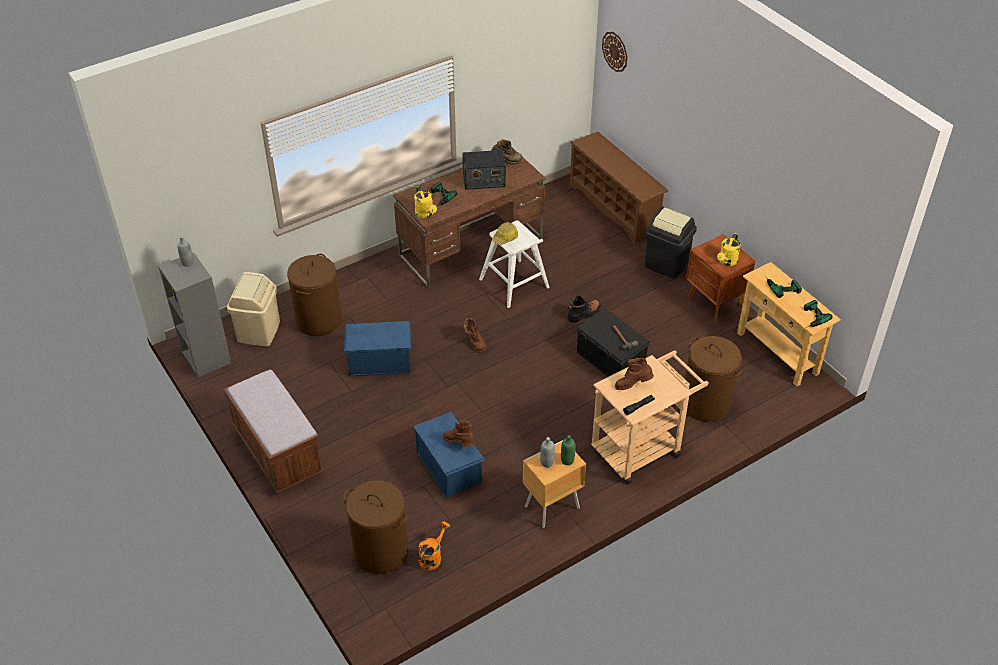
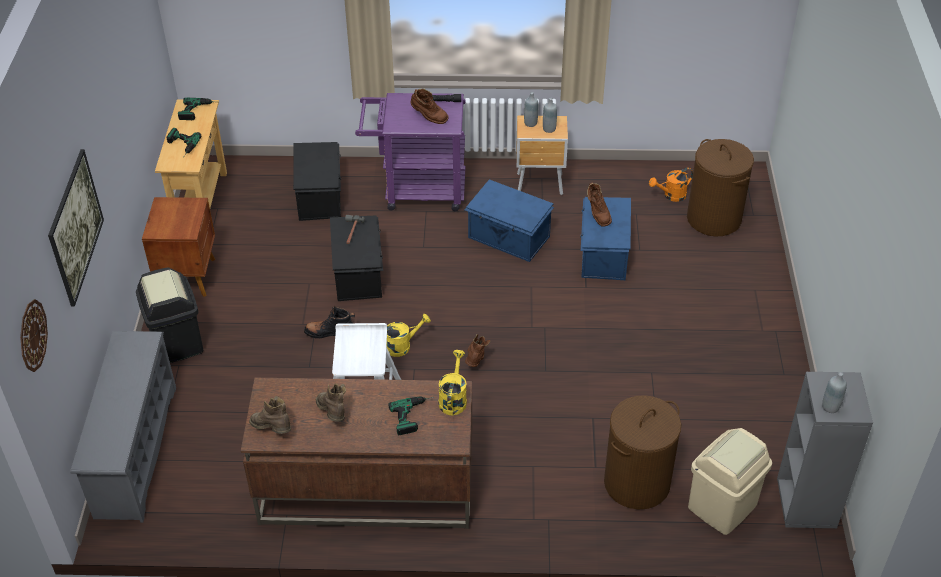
camera: 145 degrees left, 0 degrees up
(277, 452) = (768, 345): brown bench -> none
(379, 361) = (597, 392): blue storage box -> blue storage box (509, 238)
(483, 180) = (333, 414): radio -> brown boot
(505, 238) = (371, 356): hard hat -> none
(567, 460) = (530, 123): green bottle -> grey bottle
(615, 208) = (134, 450): brown shoe rack -> grey shoe rack
(642, 447) = (416, 191): beige cart -> purple cart
(675, 116) = (81, 244): none -> picture
(706, 404) = (320, 196): brown laundry basket -> black storage box
(727, 262) = (182, 208): yellow watering can -> yellow watering can (402, 346)

